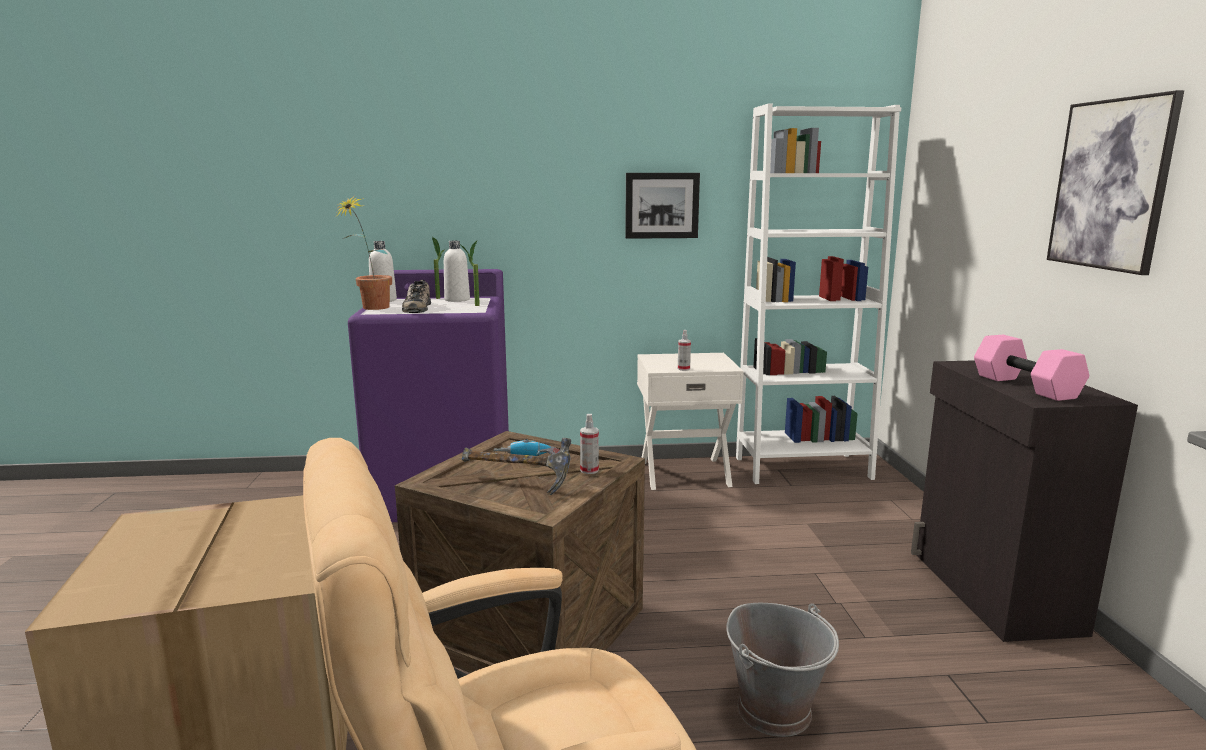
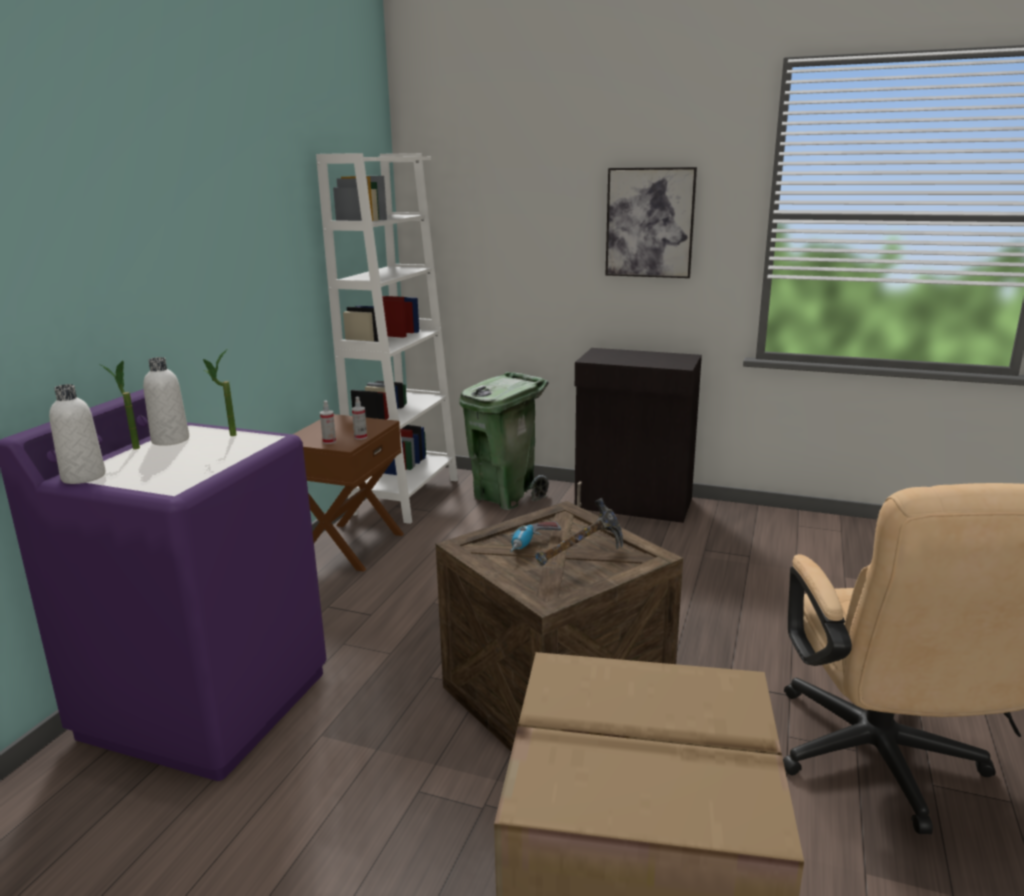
camera: 65 degrees left, 5 degrees up
(370, 308) = (140, 488): potted plant -> none
(416, 307) = (187, 463): shoe -> none
(589, 470) = (575, 525): spray bottle -> spray bottle (329, 441)
(661, 205) = (266, 268): picture -> none
(684, 472) = (349, 546): white nightstand -> brown nightstand
(775, 710) = (714, 616): grey bucket -> none
(878, 511) = (505, 496): none -> green trash can
(1023, 386) = (651, 361): pink dumbbell -> none

